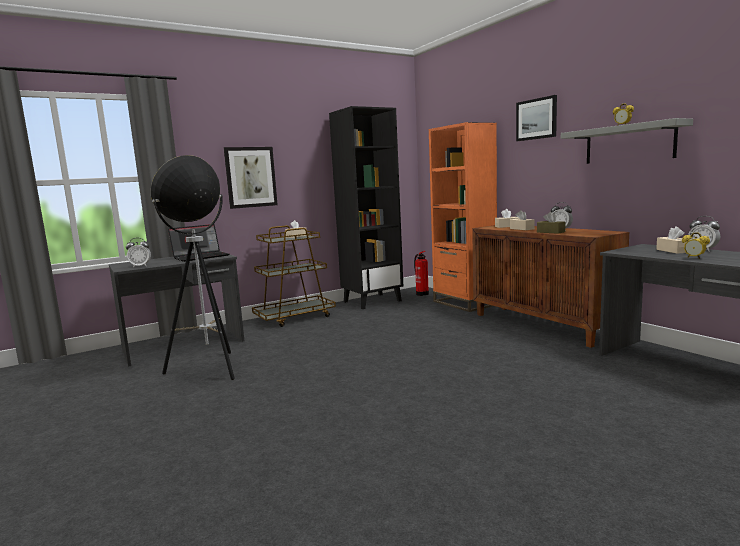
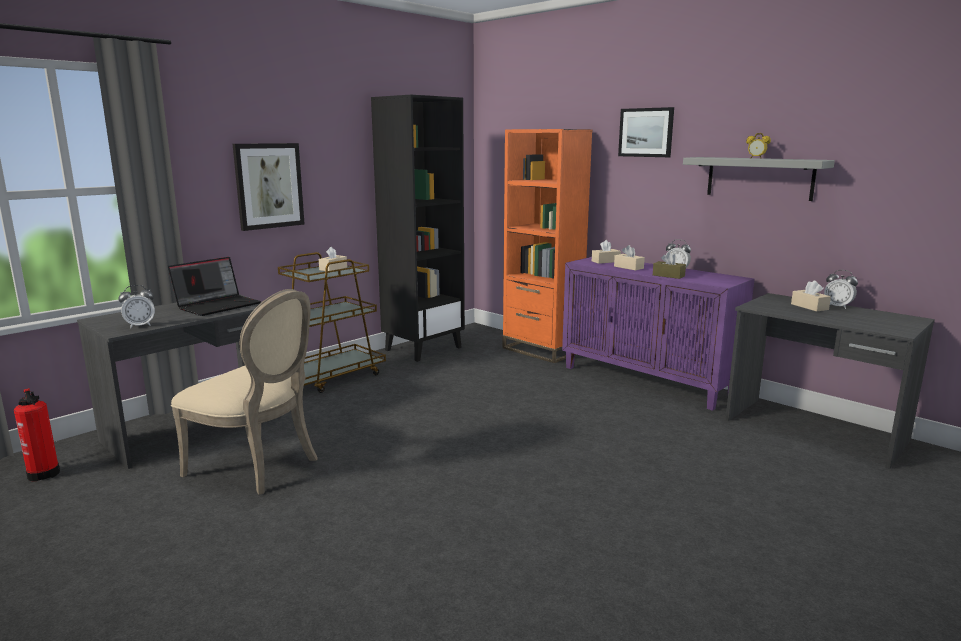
camera: 15 degrees left, 5 degrees up
(210, 369) = (258, 466): floor lamp -> beige chair
(421, 294) = (481, 336): fire extinguisher -> fire extinguisher (44, 473)
(542, 325) = (647, 380): brown cabinet -> purple cabinet
(694, 258) = (838, 319): alarm clock -> none

